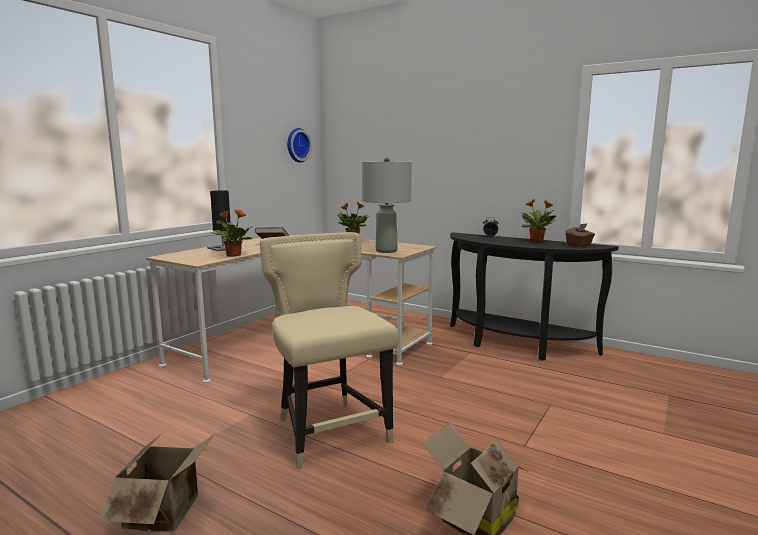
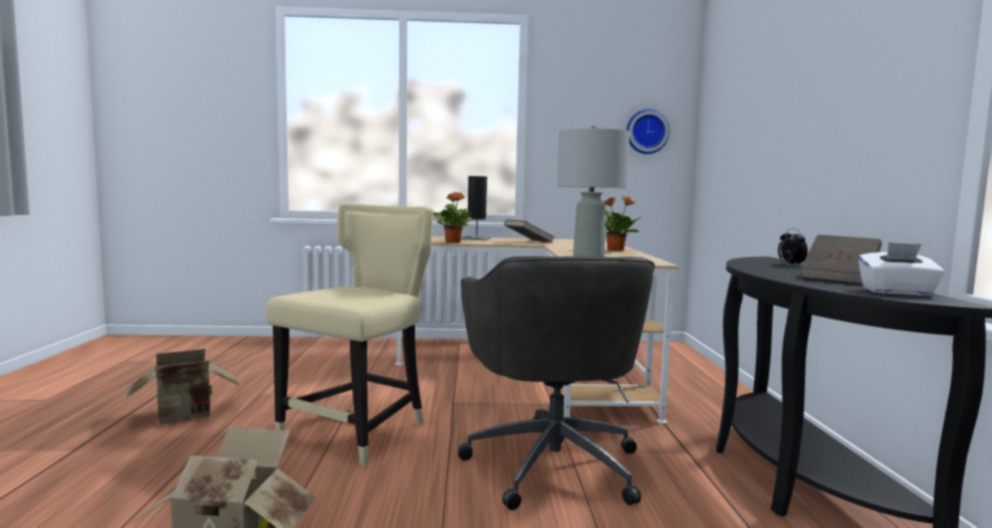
camera: 55 degrees right, 5 degrees down
(449, 385) = (553, 463): none -> grey office chair
(537, 241) = (839, 278): potted plant -> brown book
(579, 245) = (897, 292): brown tissue box -> white tissue box

